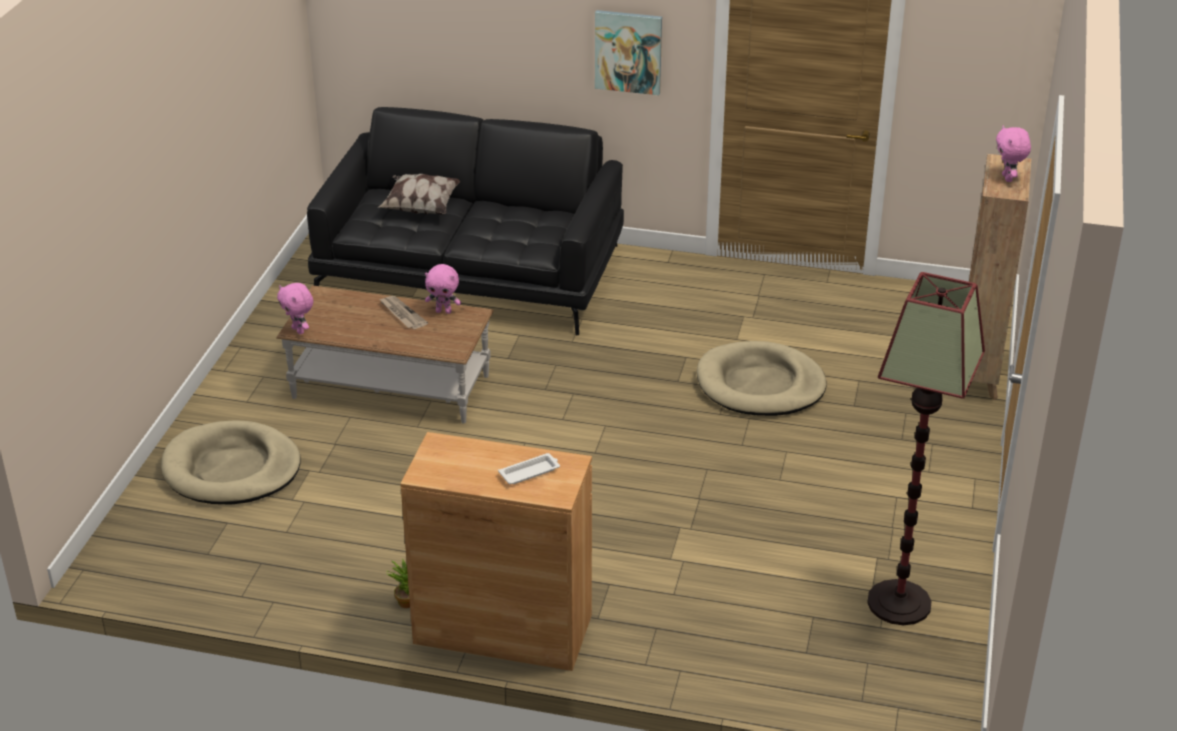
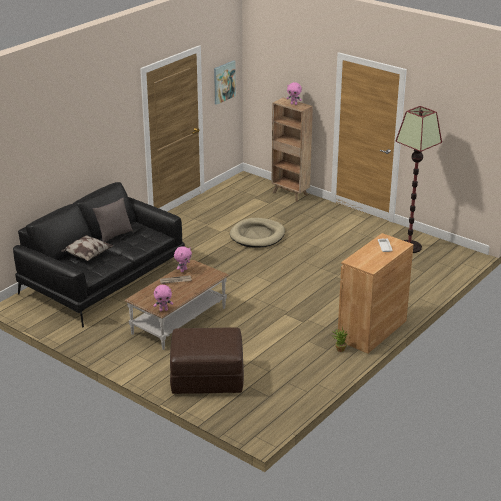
camera: 65 degrees left, 5 degrees down
(231, 469) = (207, 378): beige dog bed -> brown ottoman
(507, 210) = (114, 235): none -> grey pillow
(628, 51) = (114, 138): picture -> picture (224, 82)

